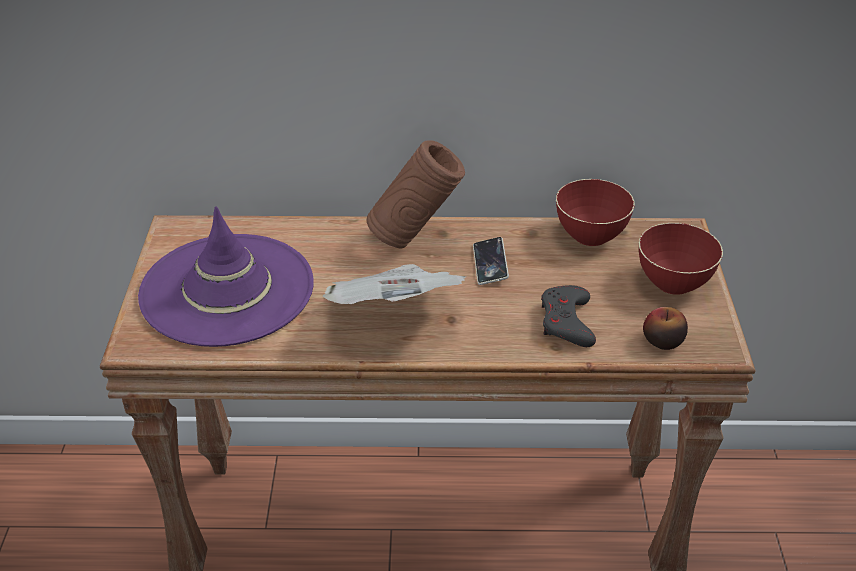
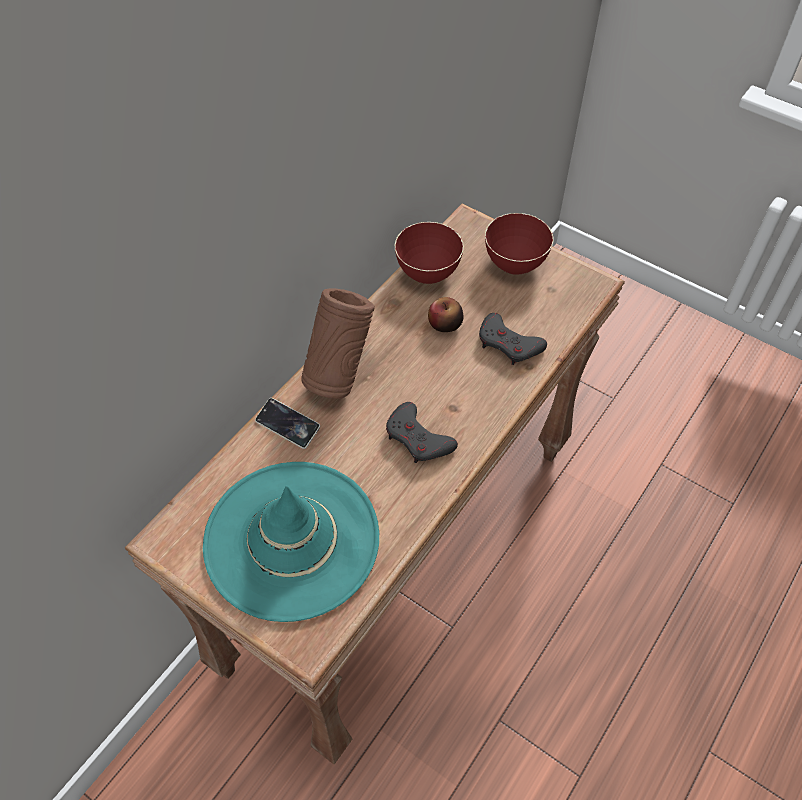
camera: 55 degrees left, 15 degrees up
(227, 289) = (291, 539): purple hat -> turquoise hat
(395, 313) = (418, 438): newspaper -> grey game controller
(490, 264) = (410, 348): phone -> phone (287, 425)
(662, 341) = (567, 307): apple -> apple (445, 324)

